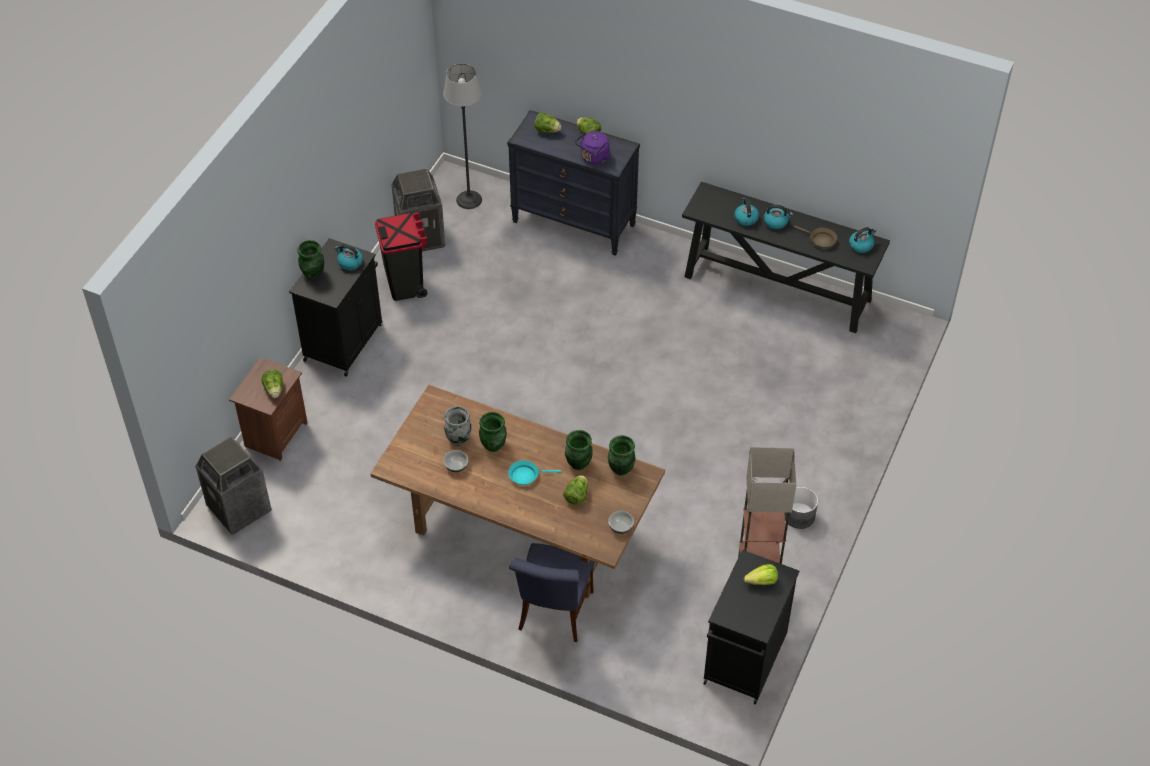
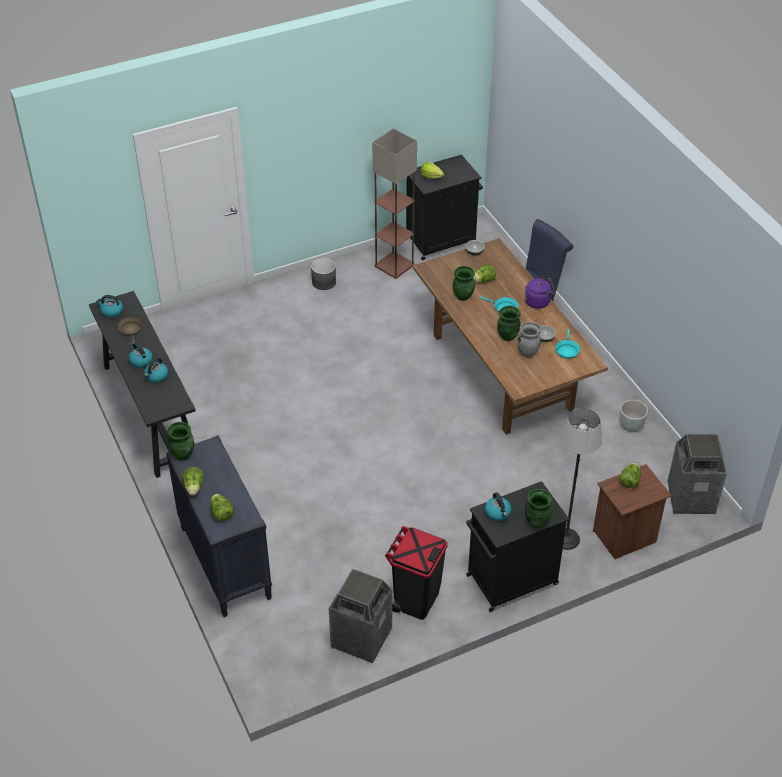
camera: 140 degrees left, 5 degrees down
(346, 550) = (631, 426): none -> grey planter
(424, 466) = (567, 350): none -> turquoise frying pan
(469, 199) = (283, 648): floor lamp -> floor lamp (565, 539)
(593, 158) = (216, 463): purple kettle -> purple kettle (539, 301)
(621, 469) = (440, 279): green vase -> green vase (183, 454)

